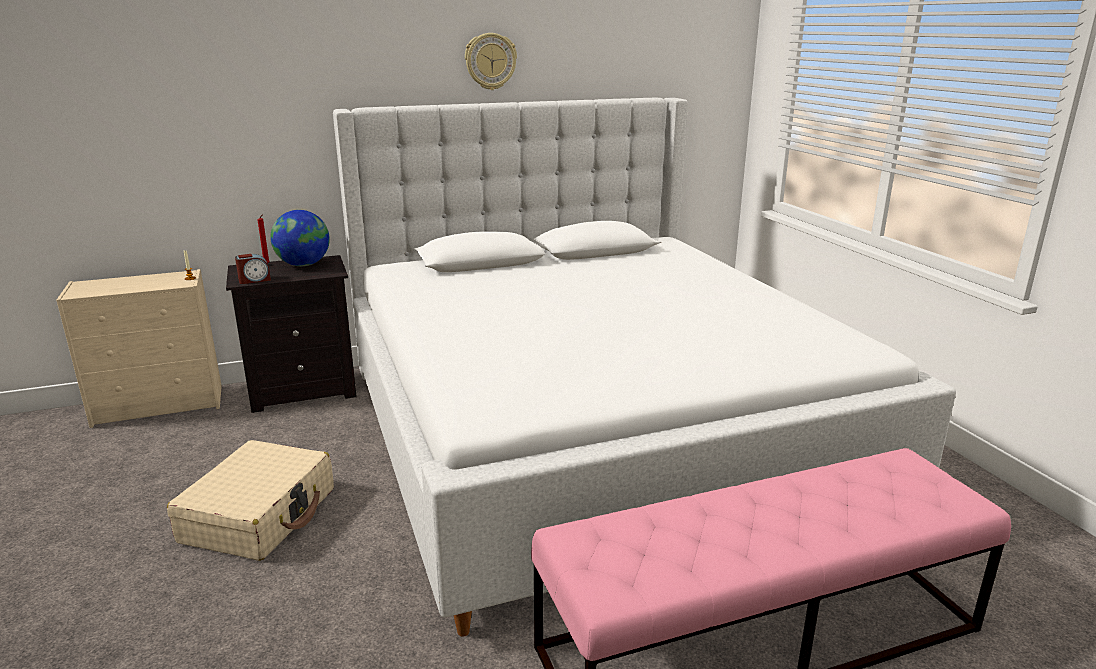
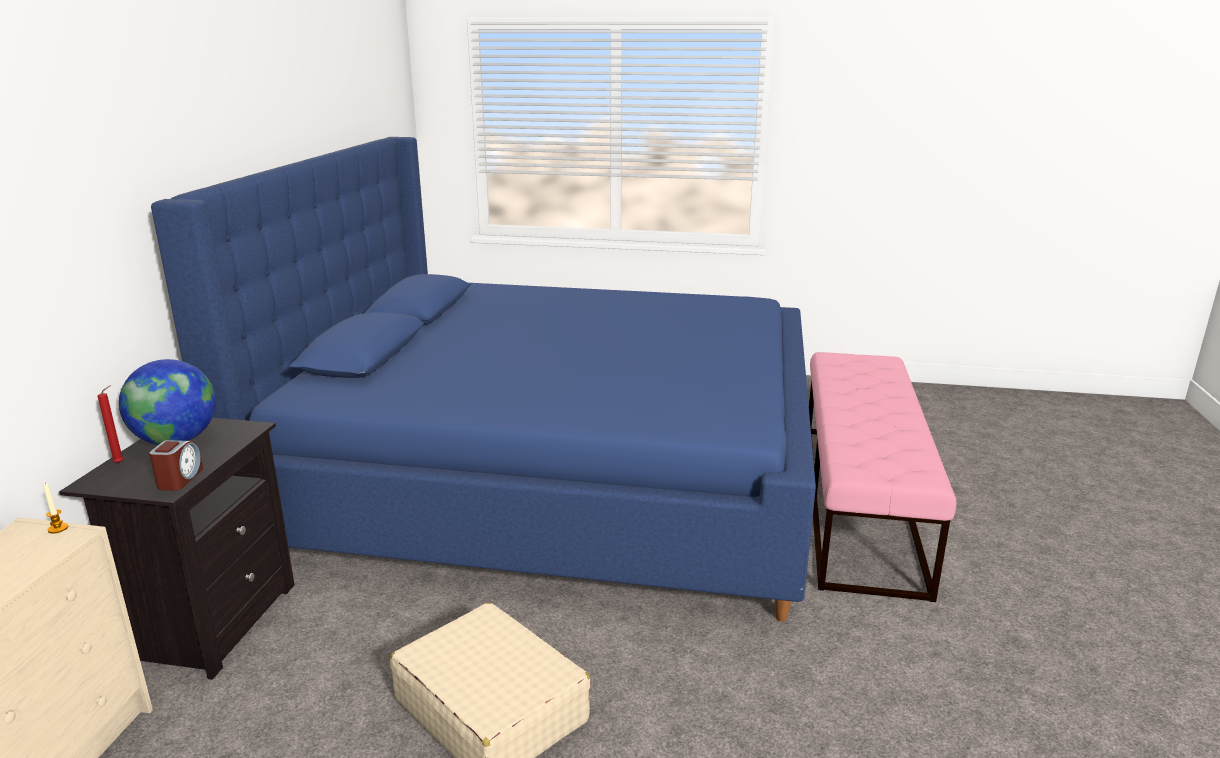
camera: 60 degrees left, 0 degrees up
(490, 61) = (261, 114): wall clock -> none
(591, 432) = (553, 474): white bed -> blue bed

